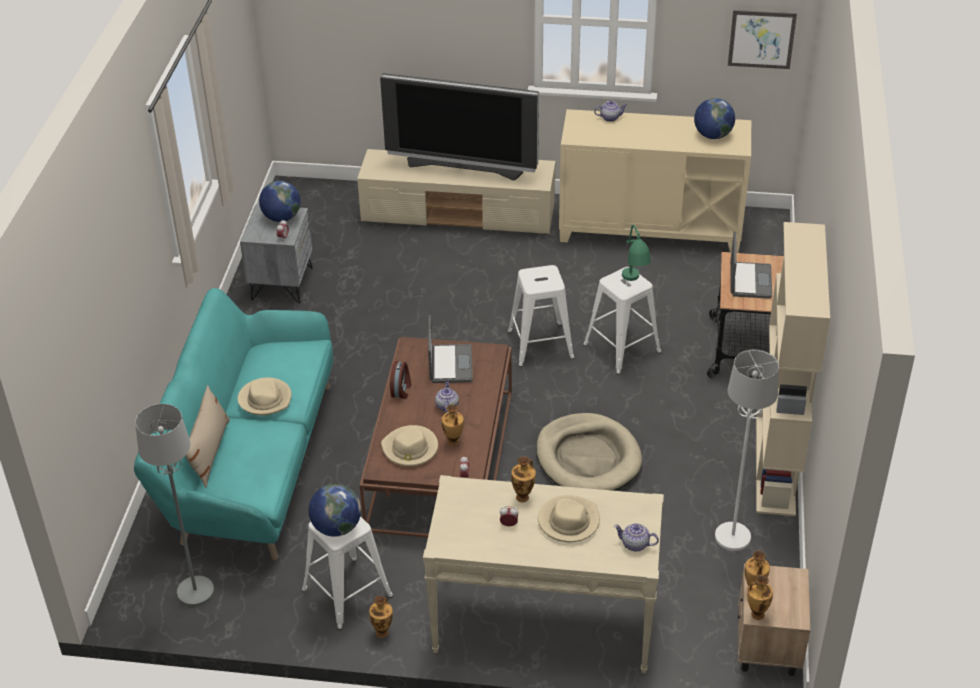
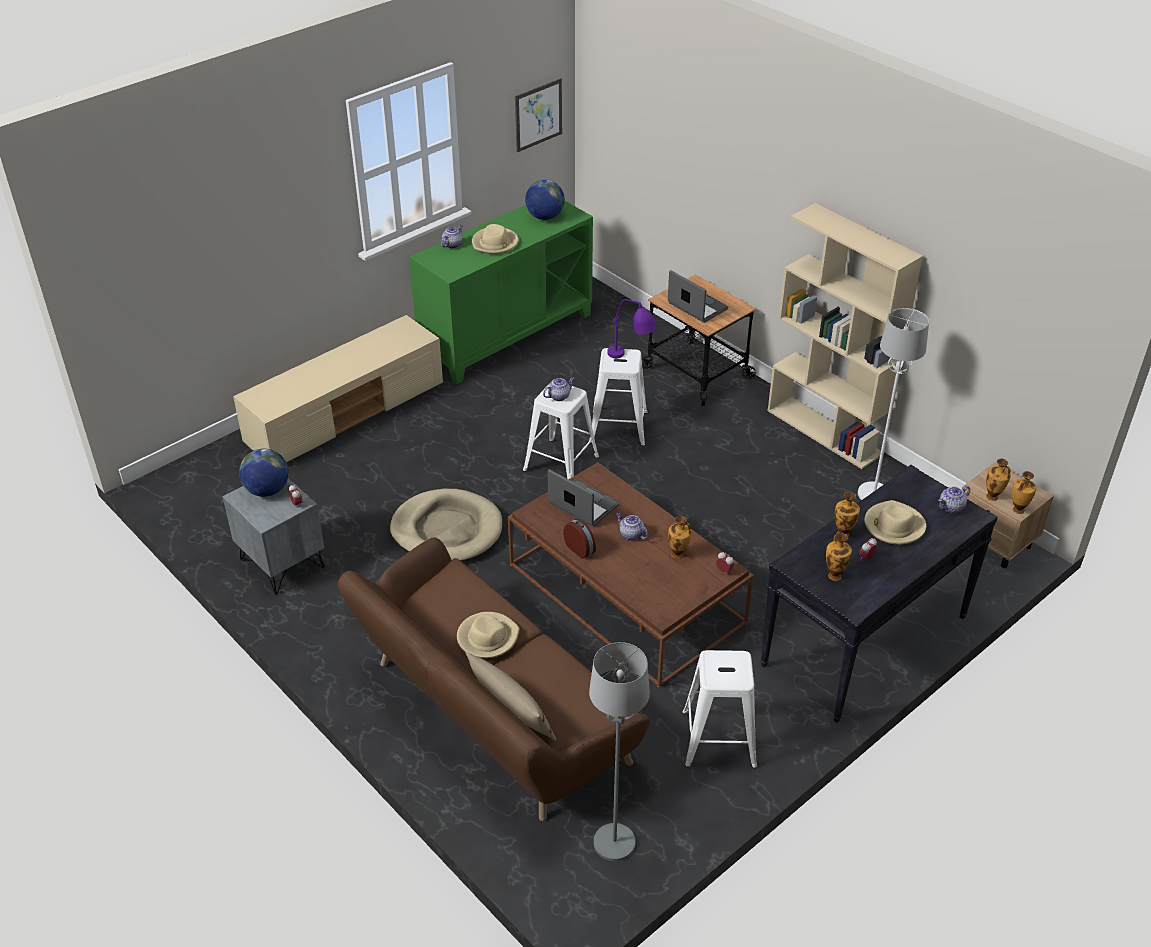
camera: 50 degrees left, 0 degrees up
(250, 463) = (492, 714): turquoise sofa -> brown sofa
(336, 527) = (728, 672): globe -> none
(382, 632) = (785, 741): vase -> vase (834, 575)
(410, 449) = (658, 583): beige hat -> beige hat (495, 243)
(464, 168) = (343, 361): television -> none
(540, 278) = (559, 396): none -> teapot
(542, 623) = (864, 641): beige console table -> black console table
(588, 458) = (716, 514): beige dog bed -> beige dog bed (447, 530)
(634, 287) = (632, 359): green table lamp -> purple table lamp
(650, 229) = (506, 335): beige cabinet -> green cabinet

